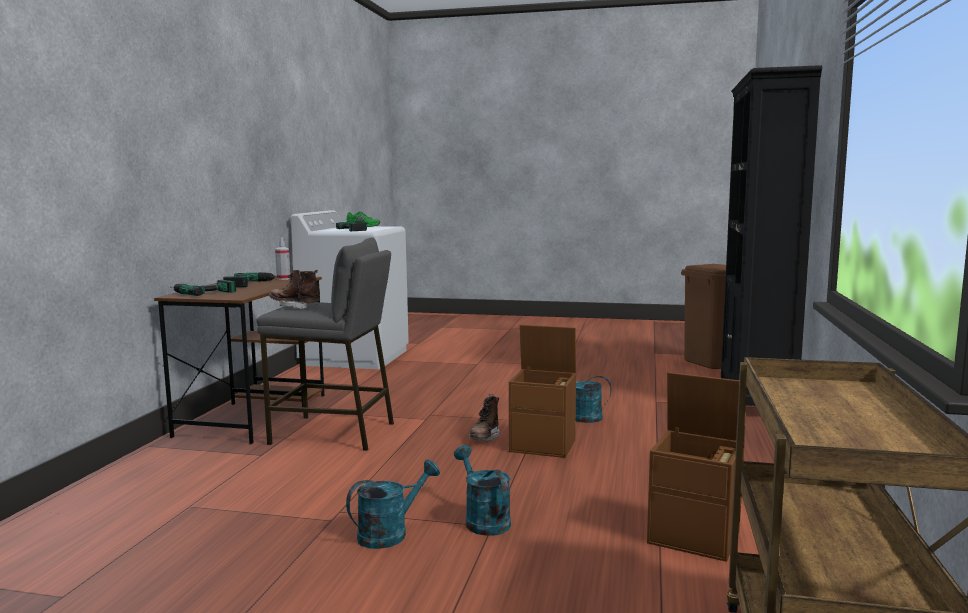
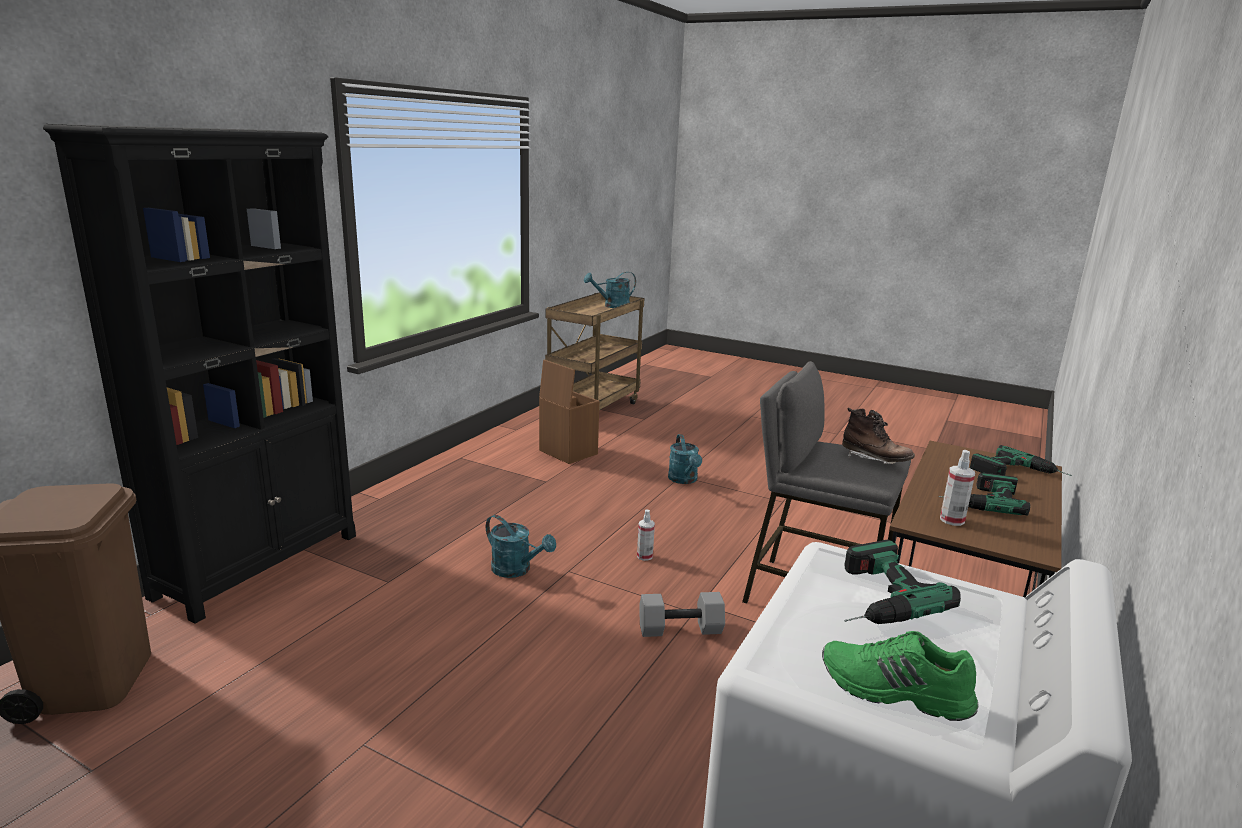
camera: 165 degrees left, 10 degrees up
(390, 533) = (746, 482): turquoise watering can -> turquoise watering can (612, 306)
(437, 407) = (679, 630): none -> grey dumbbell
(484, 437) = (644, 556): brown boot -> spray bottle
(544, 446) = (594, 534): brown storage box -> none

